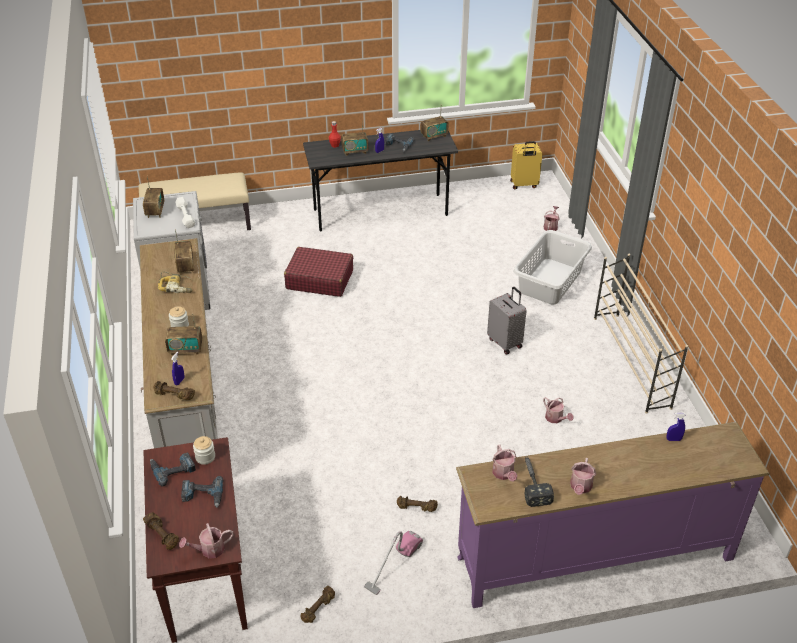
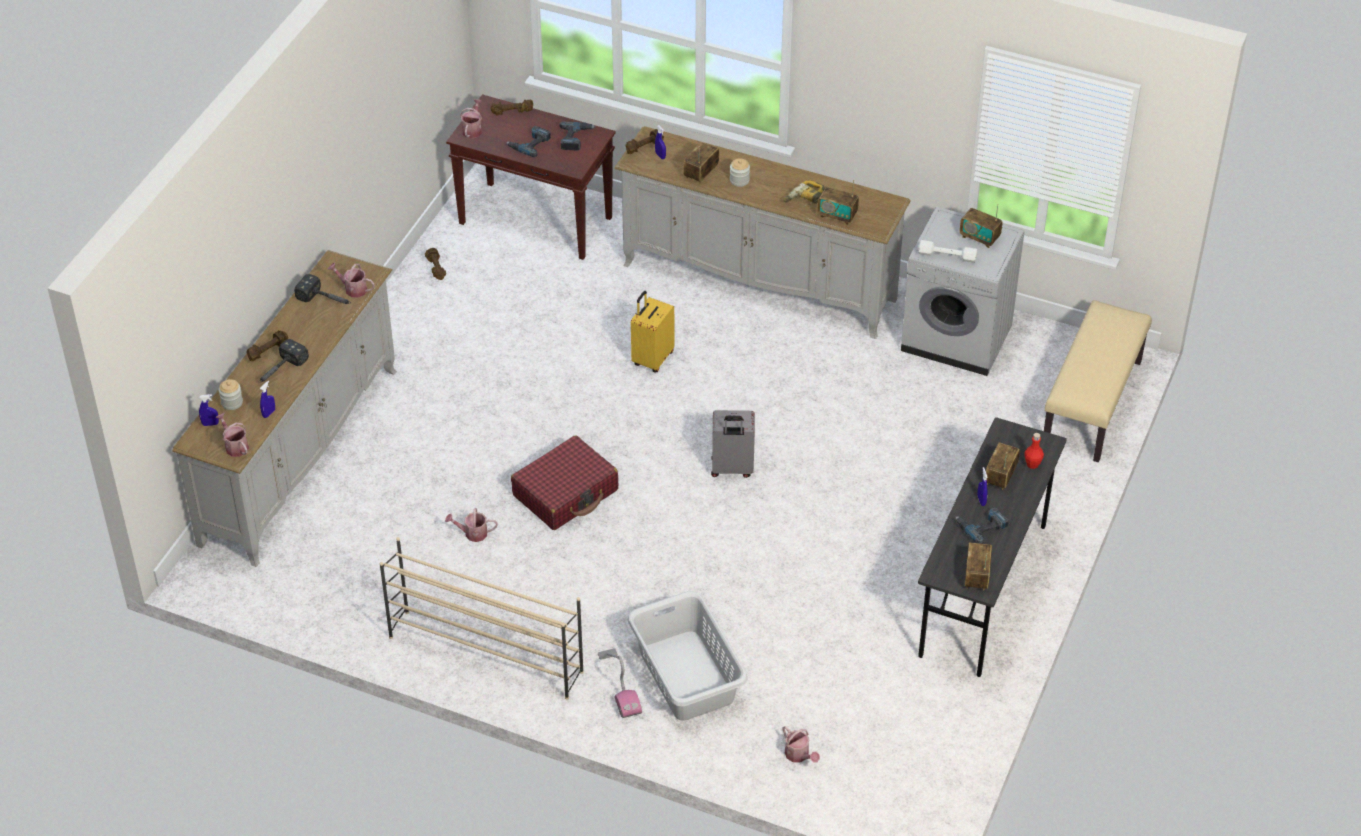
camera: 125 degrees right, 5 degrees up
(205, 457) = (570, 159): jar -> jar (232, 402)
(319, 279) = (880, 462): red suitcase -> red suitcase (566, 493)
(393, 564) = (430, 329): vacuum cleaner -> vacuum cleaner (619, 684)
(416, 508) = (471, 372): brown dumbbell -> brown dumbbell (267, 350)
(505, 342) = (619, 563): grey suitcase -> grey suitcase (731, 469)
(524, 185) = (928, 794): yellow suitcase -> yellow suitcase (652, 358)
(580, 487) = (291, 324): watering can -> watering can (235, 446)
(594, 556) = (302, 456): purple cabinet -> grey cabinet
(631, 461) = (280, 370): none -> hammer
(723, 466) = (210, 424): none -> blue spray bottle

